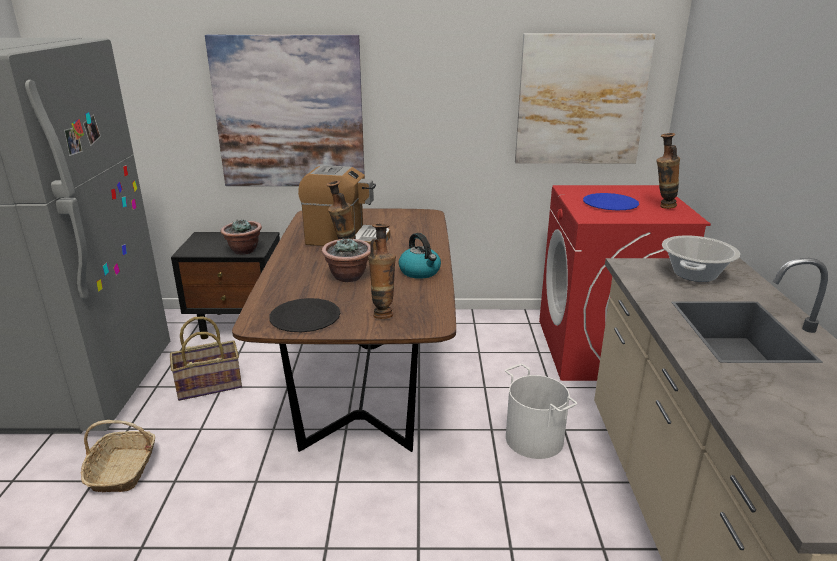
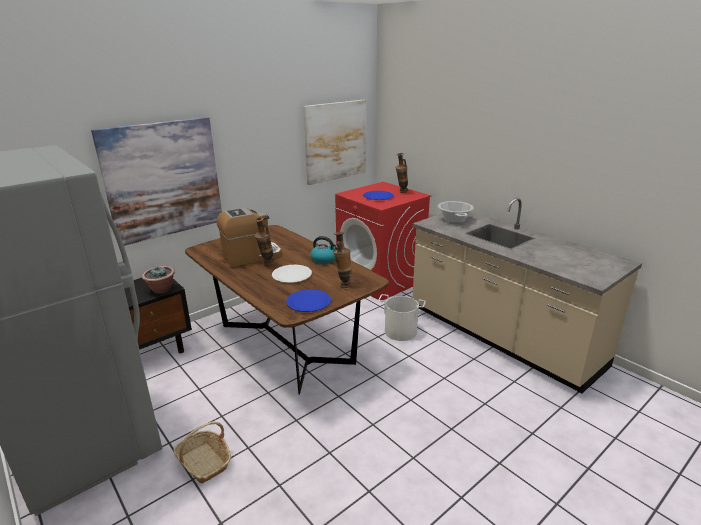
camera: 40 degrees left, 0 degrees up
(209, 385) = (188, 392): basket -> none
(305, 317) = (308, 302): black plate -> blue plate
(348, 277) = (292, 275): potted plant -> white plate

